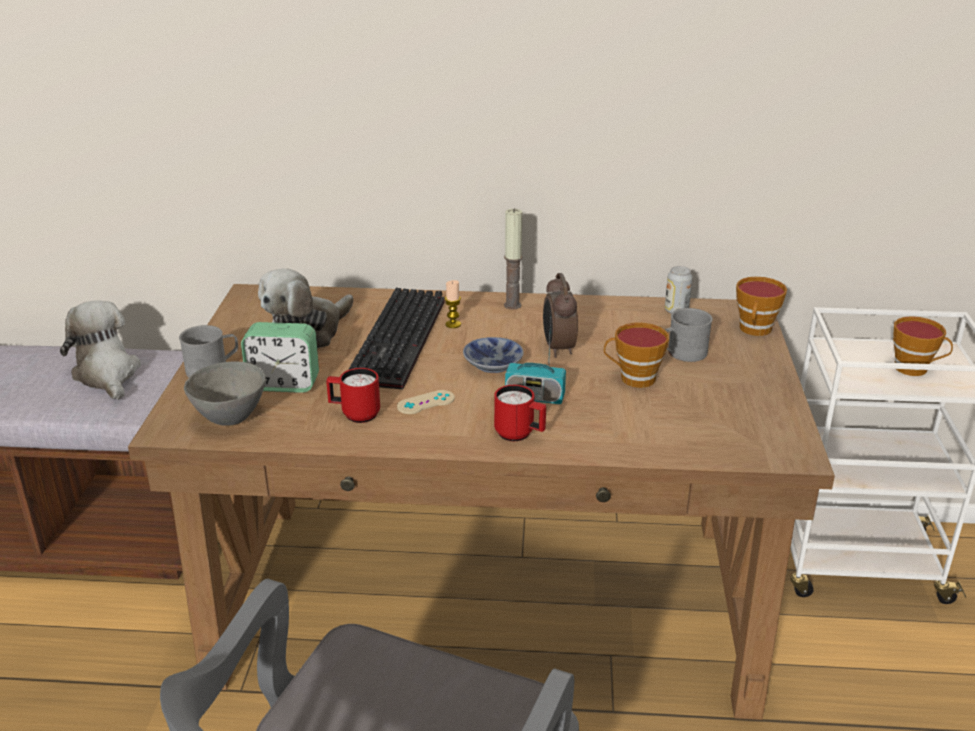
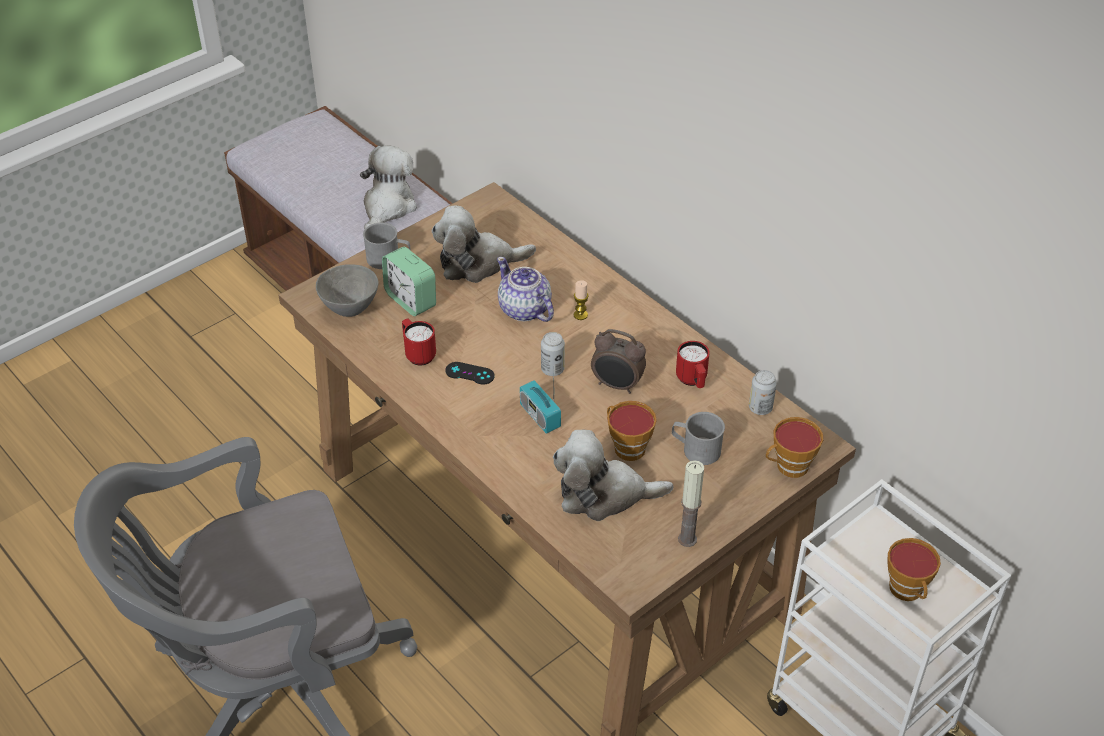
camera: 45 degrees right, 15 degrees up
(401, 342) = (524, 310): keyboard -> teapot
(426, 402) = (469, 373): beige game controller -> black game controller
(491, 365) = (552, 369): bowl -> can
(512, 305) = (647, 323): candle -> candle (687, 539)
(520, 435) = (487, 439): red mug -> red mug (692, 381)
(558, 349) = (617, 385): alarm clock -> alarm clock turned 105 degrees counterclockwise
(672, 415) = (604, 494): none -> plush toy

